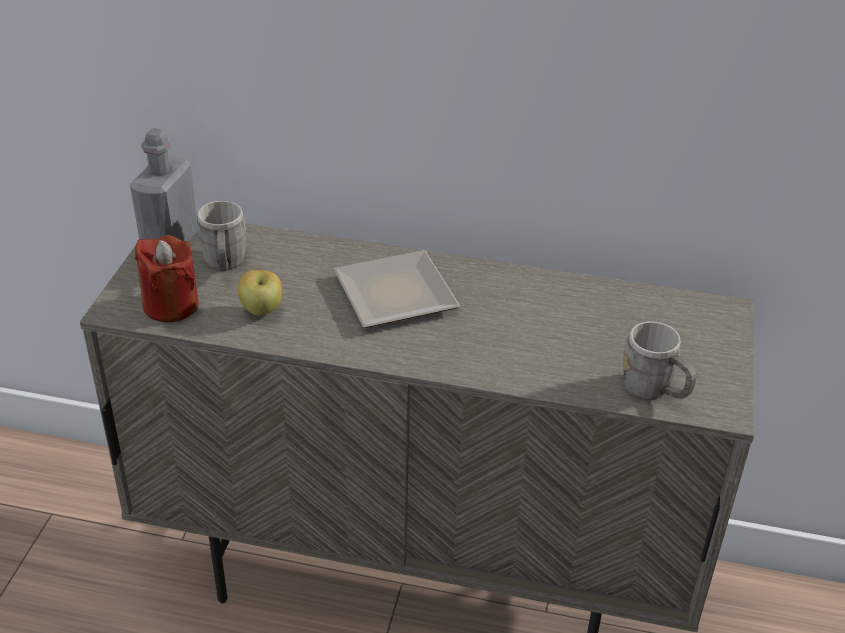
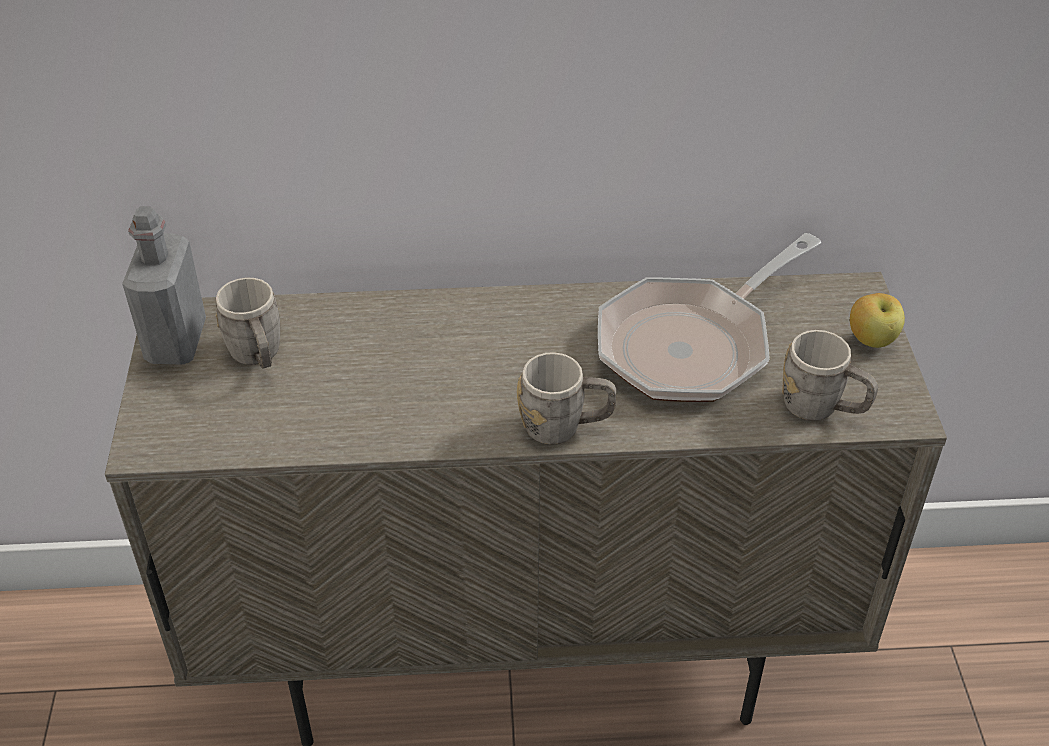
camera: 15 degrees left, 5 degrees up
(171, 305) = (213, 426): red candle -> none
(262, 310) = (330, 408): apple -> apple (872, 340)
(391, 293) = (476, 351): plate -> none
(436, 361) = (565, 427): none -> grey mug
(567, 322) = (693, 344): none -> frying pan

